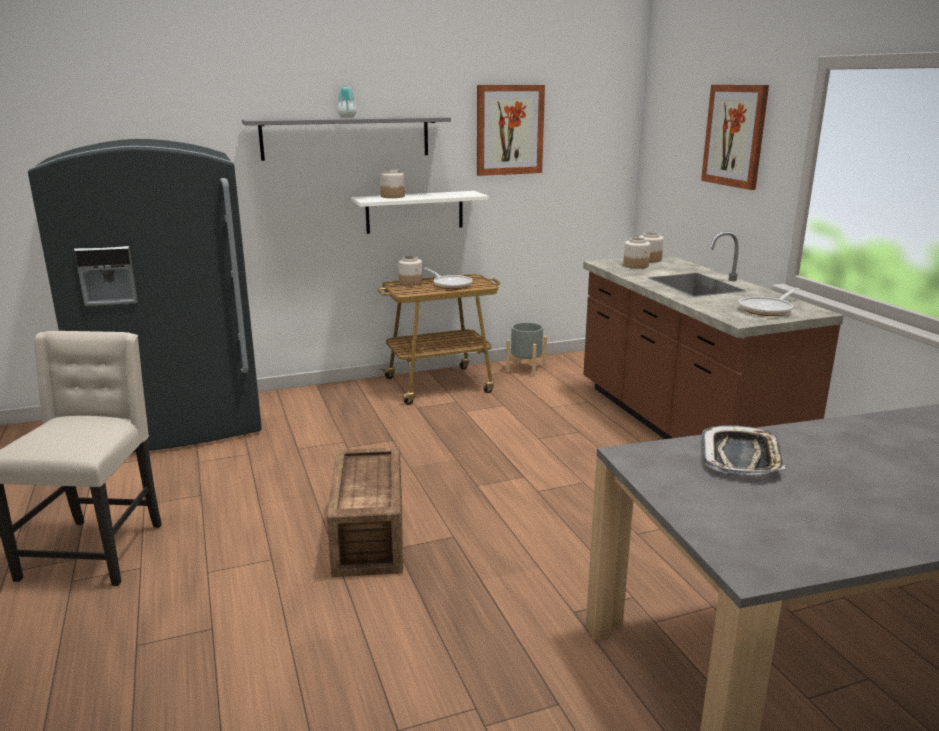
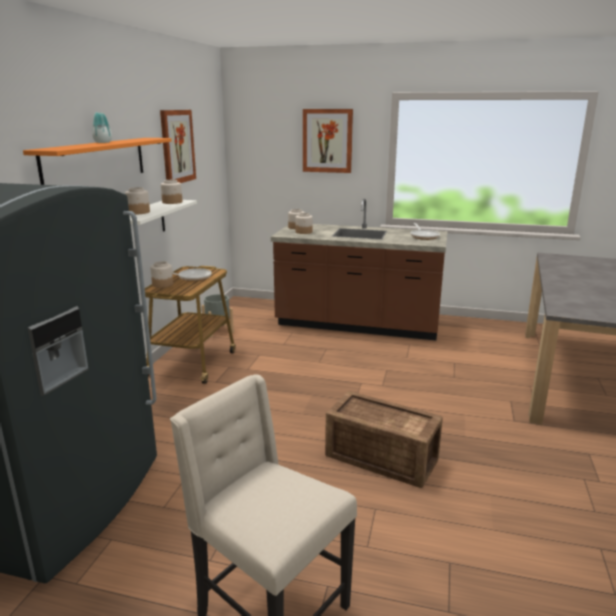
camera: 55 degrees left, 0 degrees up
(346, 137) = (96, 162): grey shelf -> orange shelf
(459, 193) = (172, 202): none -> jar
(741, 458) = (576, 296): tray -> none

